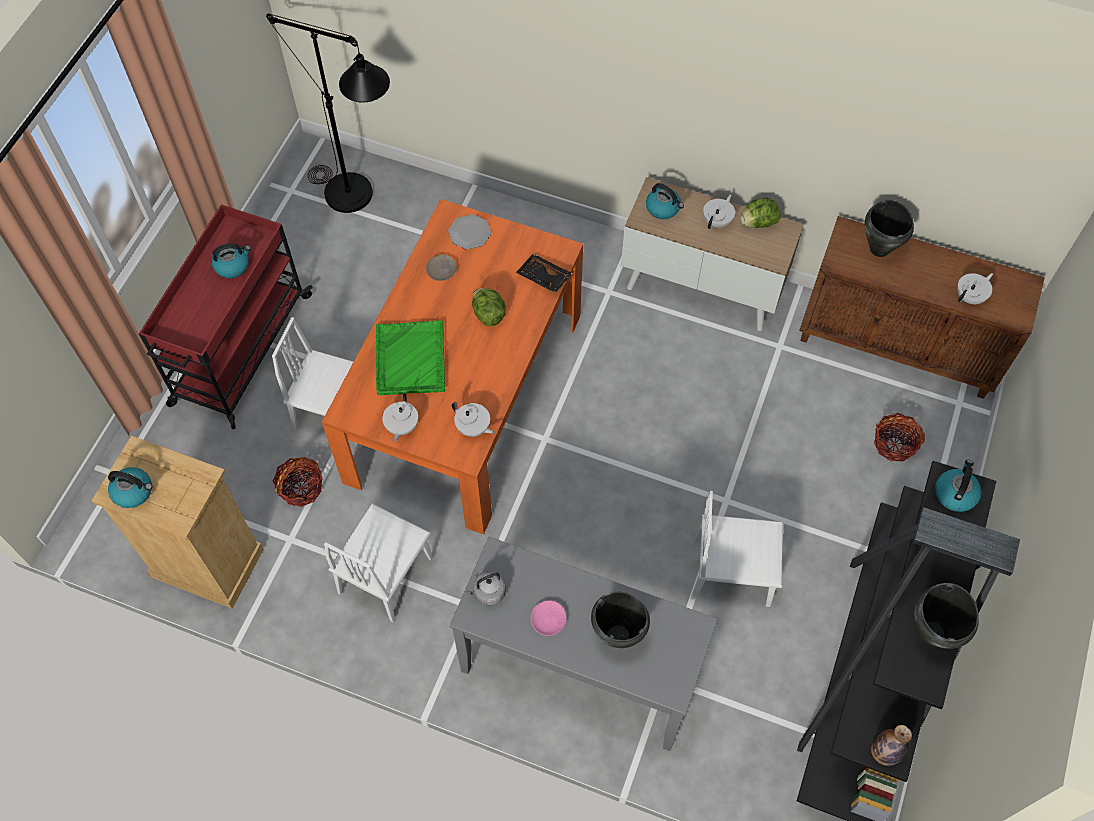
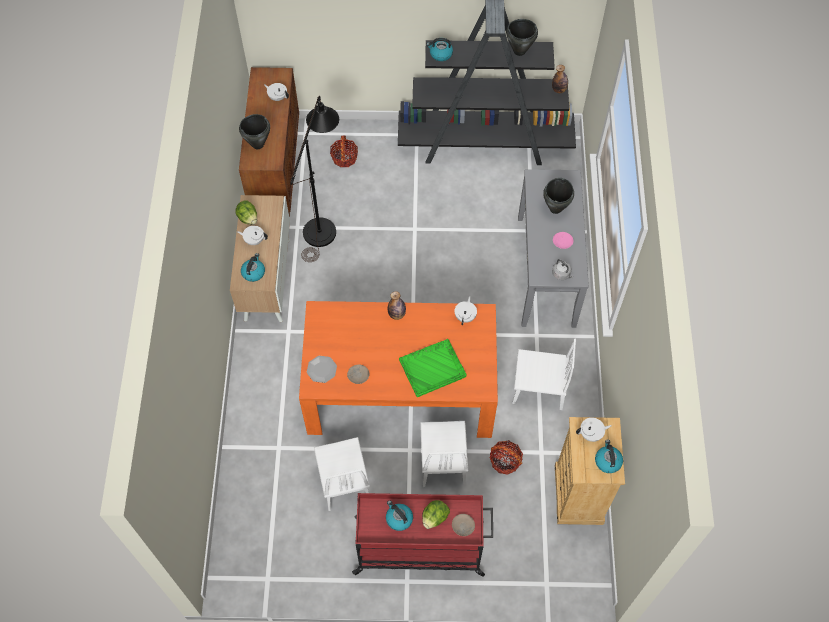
camera: 110 degrees left, 0 degrees up
(183, 330) = (463, 526): none -> beige plate
(359, 200) = (261, 523): black floor lamp -> black floor lamp (323, 225)
(401, 426) = (481, 355): white teapot -> white teapot (591, 434)
(488, 314) = (381, 336): lettuce -> lettuce (434, 517)
(514, 342) = (397, 314): none -> bottle
(543, 278) = (342, 314): black tray -> none
(731, 572) = (458, 215): white chair -> white chair (344, 481)

